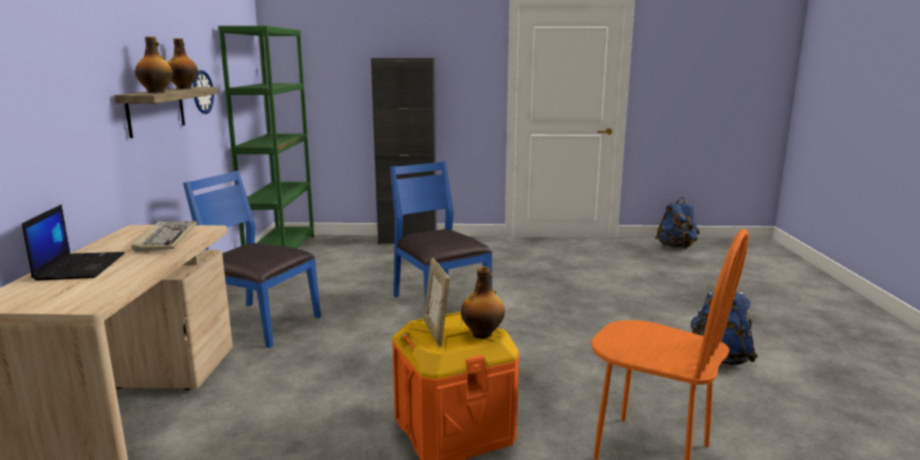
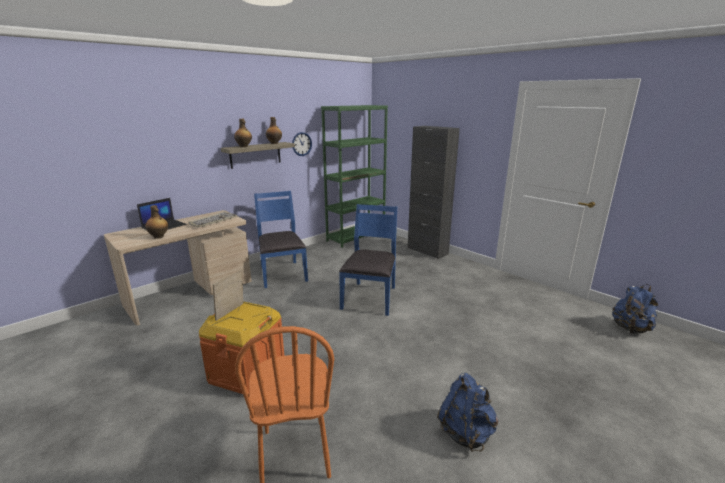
camera: 45 degrees right, 5 degrees up
(483, 334) = (243, 324): bottle -> bottle (159, 237)

